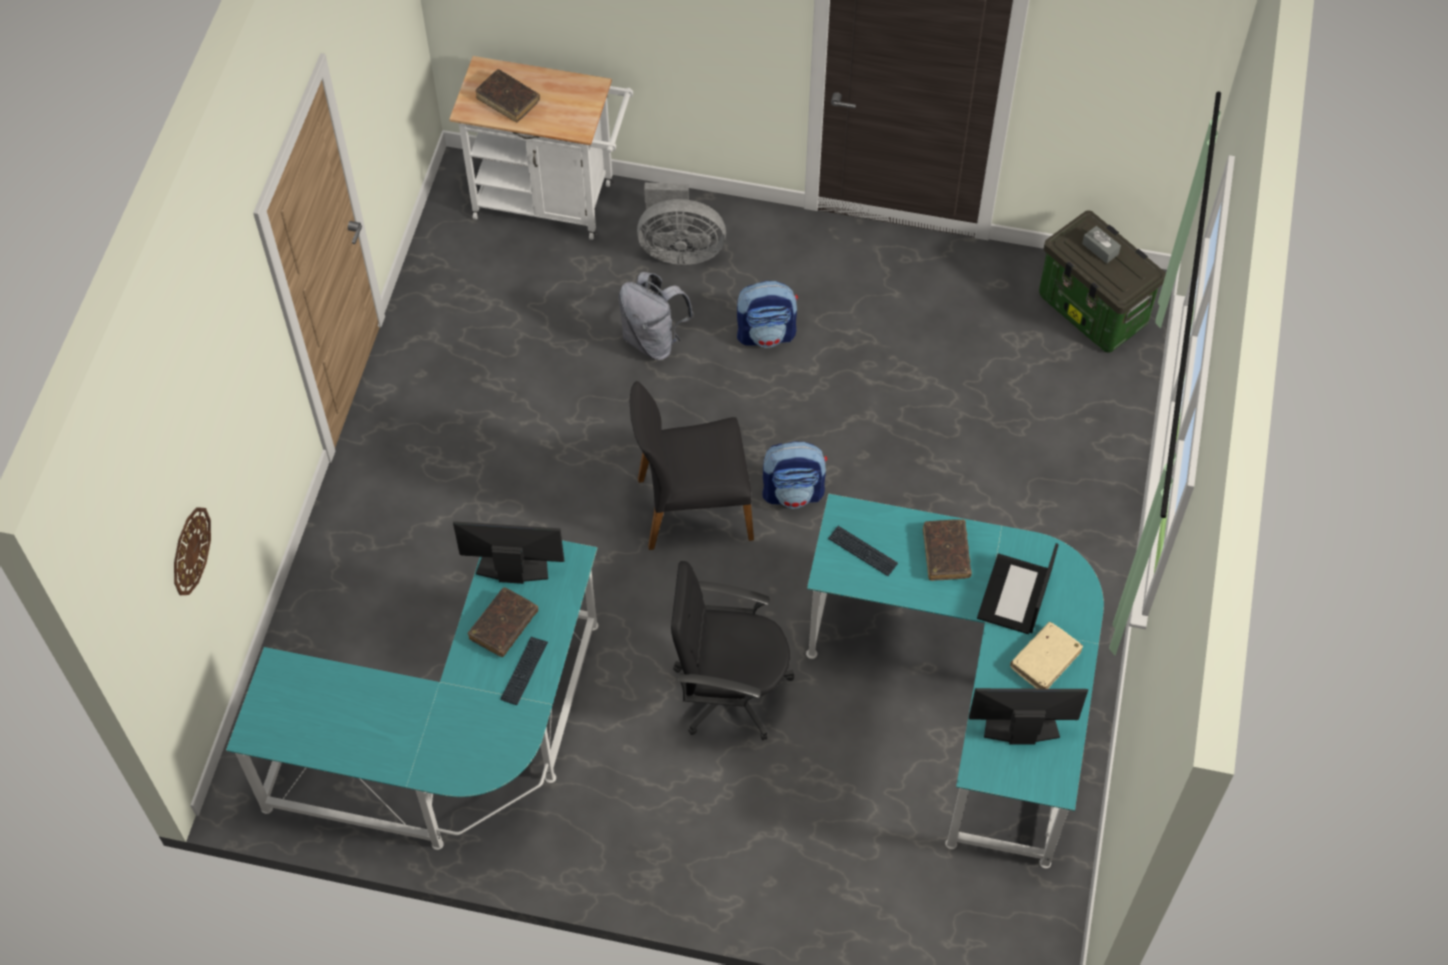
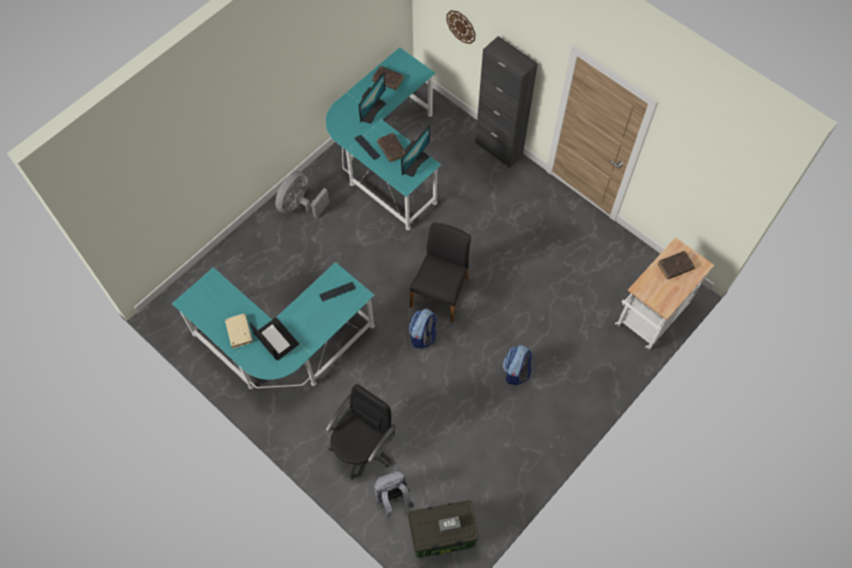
camera: 120 degrees right, 5 degrees up
(320, 561) = (498, 149): none -> black cabinet
(654, 340) = (540, 321): grey backpack -> grey backpack (393, 498)
(679, 250) = (588, 359): grey fan -> grey fan (300, 205)
(729, 689) = (346, 261): black office chair -> black office chair (362, 448)
(946, 553) = (314, 324): brown book -> brown book (388, 80)
(1021, 730) = (217, 304): monitor -> monitor (372, 111)

